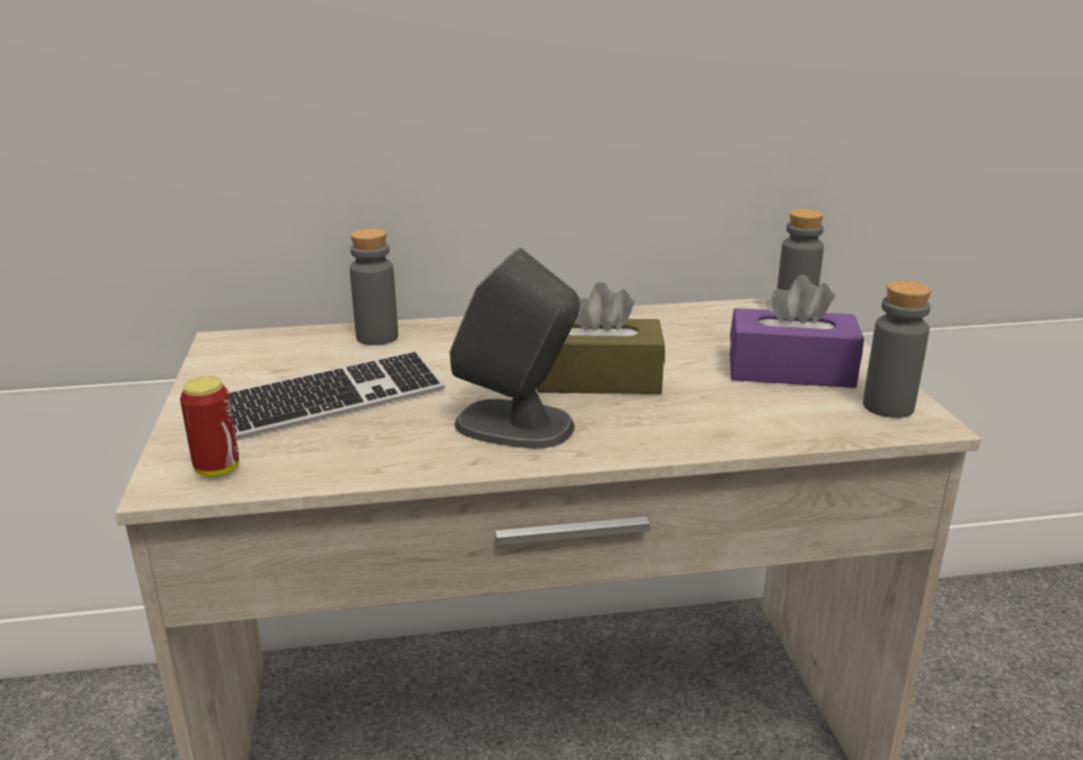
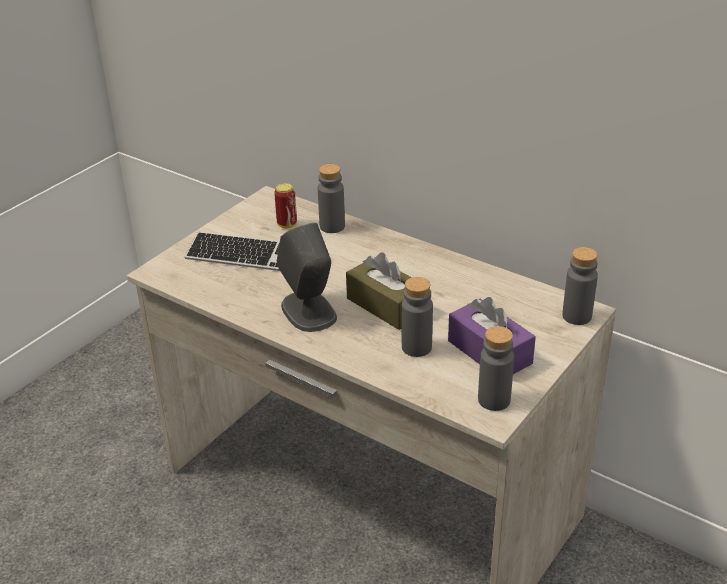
camera: 45 degrees right, 10 degrees up
(217, 469) = (176, 273): can -> can (287, 225)
(714, 400) = (416, 347): none -> grey bottle

